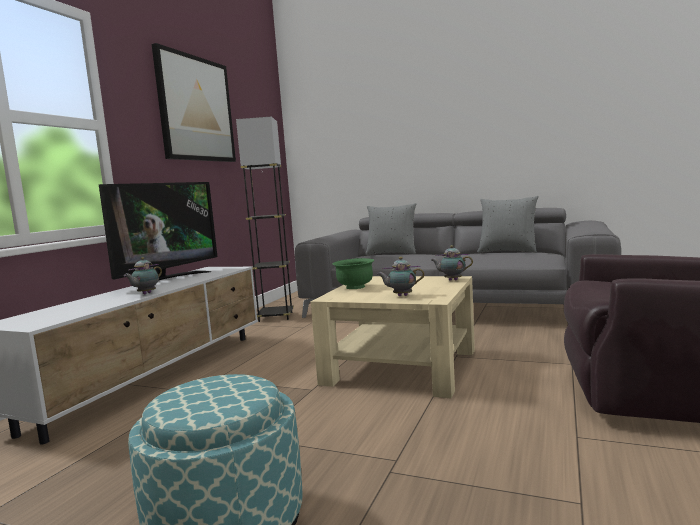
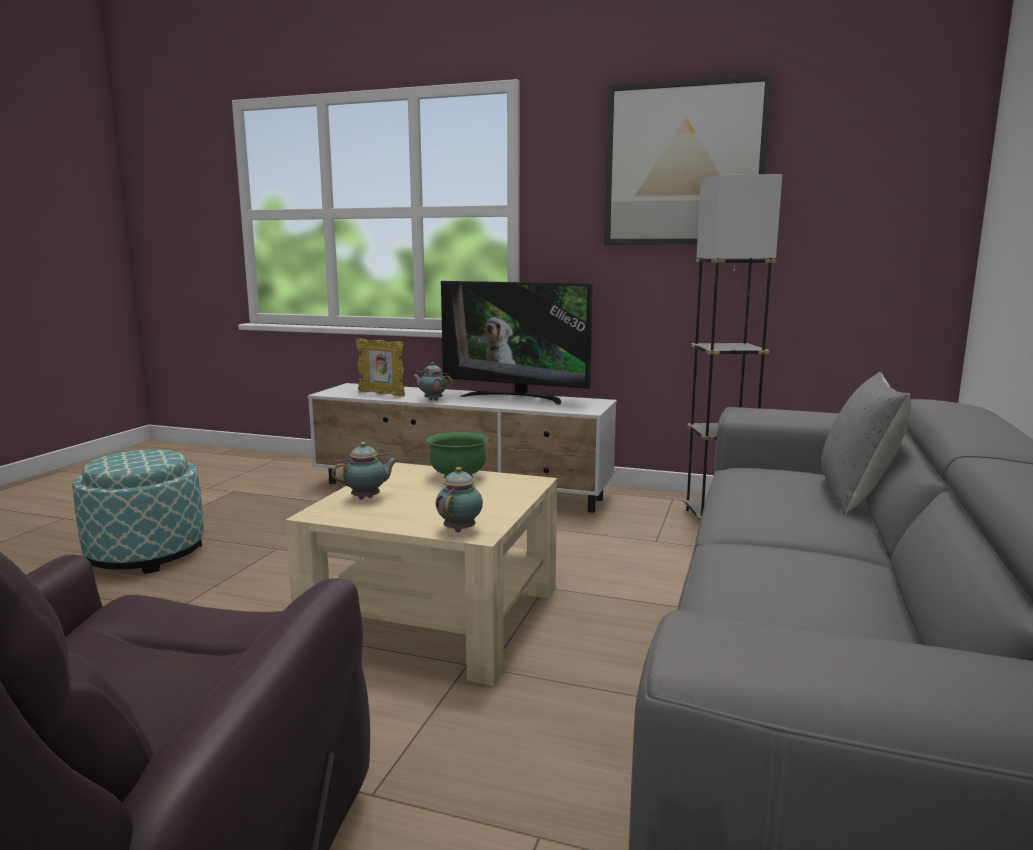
camera: 85 degrees right, 5 degrees up
(86, 308) = (382, 394): none -> picture frame
(401, 296) = (368, 498): teapot -> teapot turned 60 degrees clockwise
(508, 251) = (884, 615): grey pillow -> none

